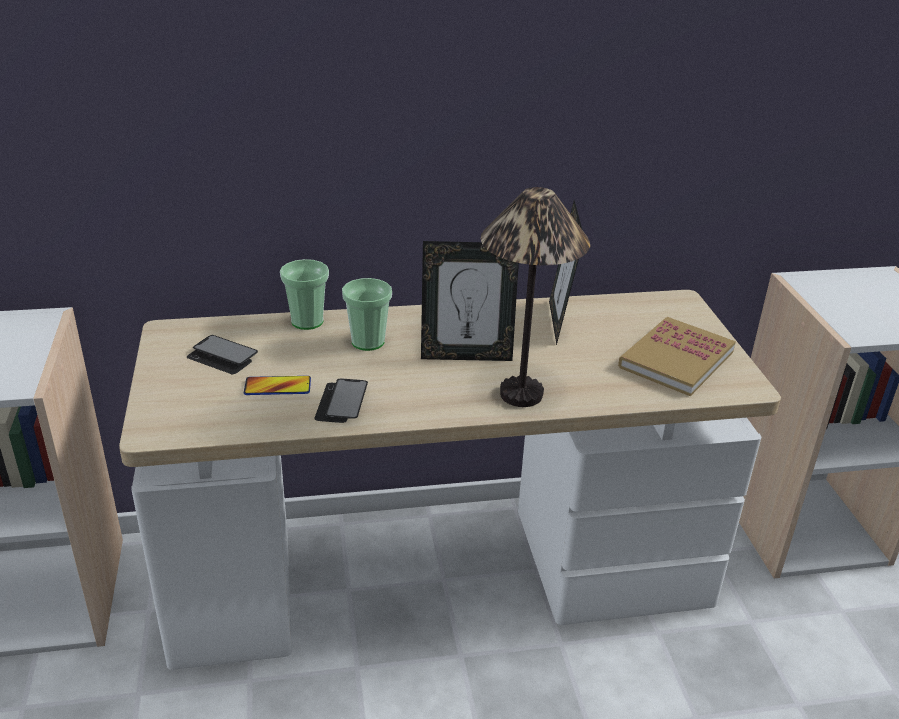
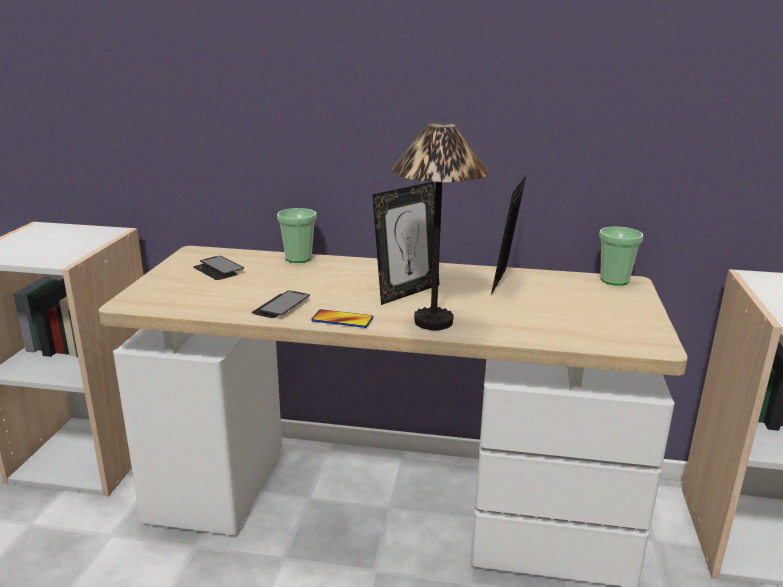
camera: 20 degrees right, 10 degrees down
(277, 387) = (241, 291): phone -> phone (342, 320)
(368, 342) = (334, 275): cup -> cup (614, 280)
(466, 355) = (406, 292): picture frame -> picture frame turned 60 degrees counterclockwise
(676, 359) = (596, 319): book -> none

